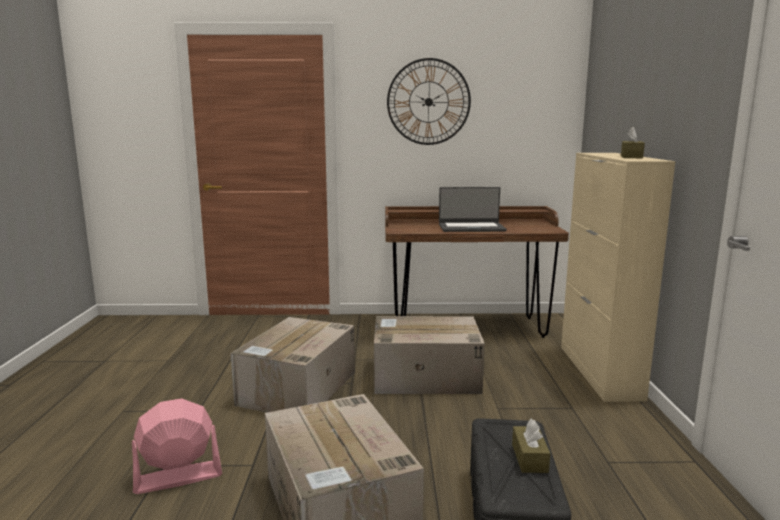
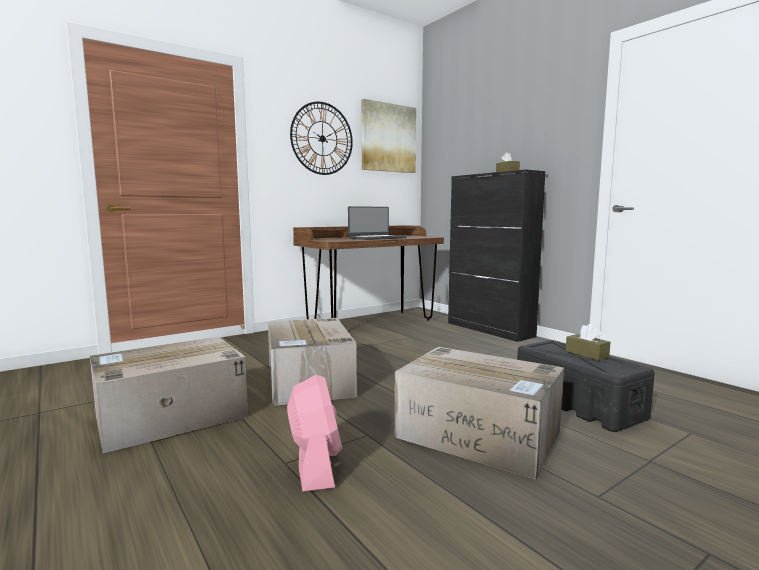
camera: 35 degrees left, 5 degrees down
(178, 477) = (315, 465): pink fan -> pink fan turned 135 degrees clockwise
(424, 376) = (393, 353): cardboard box -> cardboard box (169, 416)
(527, 92) = (388, 138): none -> picture
(599, 372) = (489, 329): beige cabinet -> black cabinet

